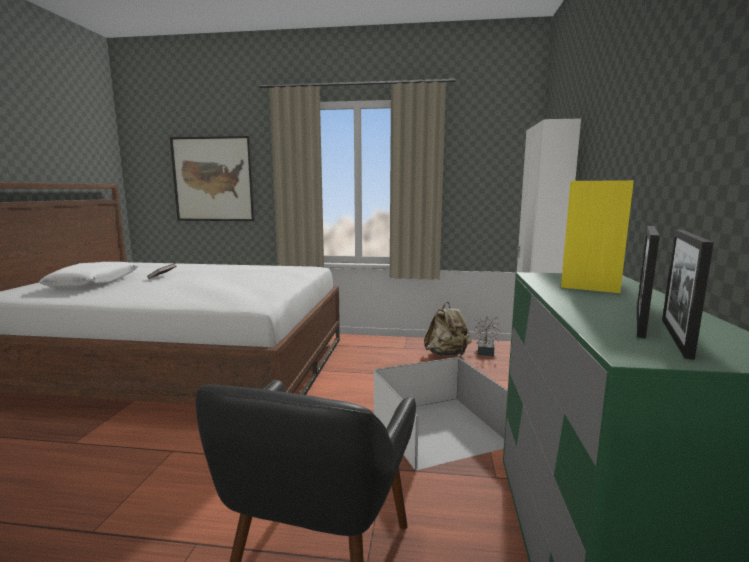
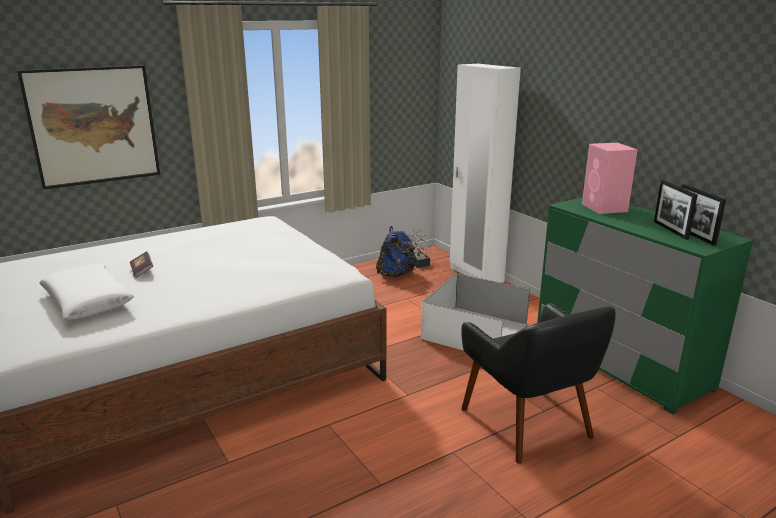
camera: 40 degrees left, 10 degrees up
(447, 354) = (395, 274): beige backpack -> blue backpack
(591, 285) = (605, 208): yellow speaker -> pink speaker

